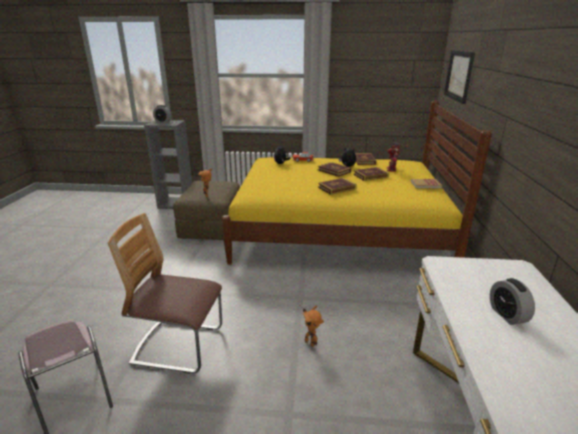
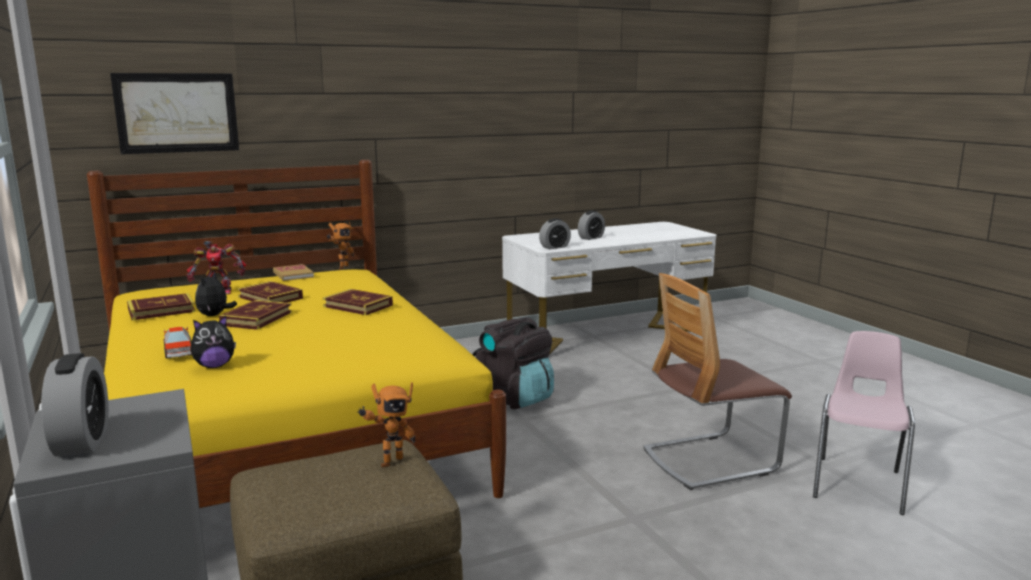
camera: 120 degrees left, 10 degrees down
(178, 346) = (709, 460): chair -> chair turned 90 degrees clockwise
(310, 342) = (593, 397): toy robot -> toy robot (341, 267)
(335, 306) = (514, 398): none -> black backpack
(448, 270) = (554, 247): none -> alarm clock

